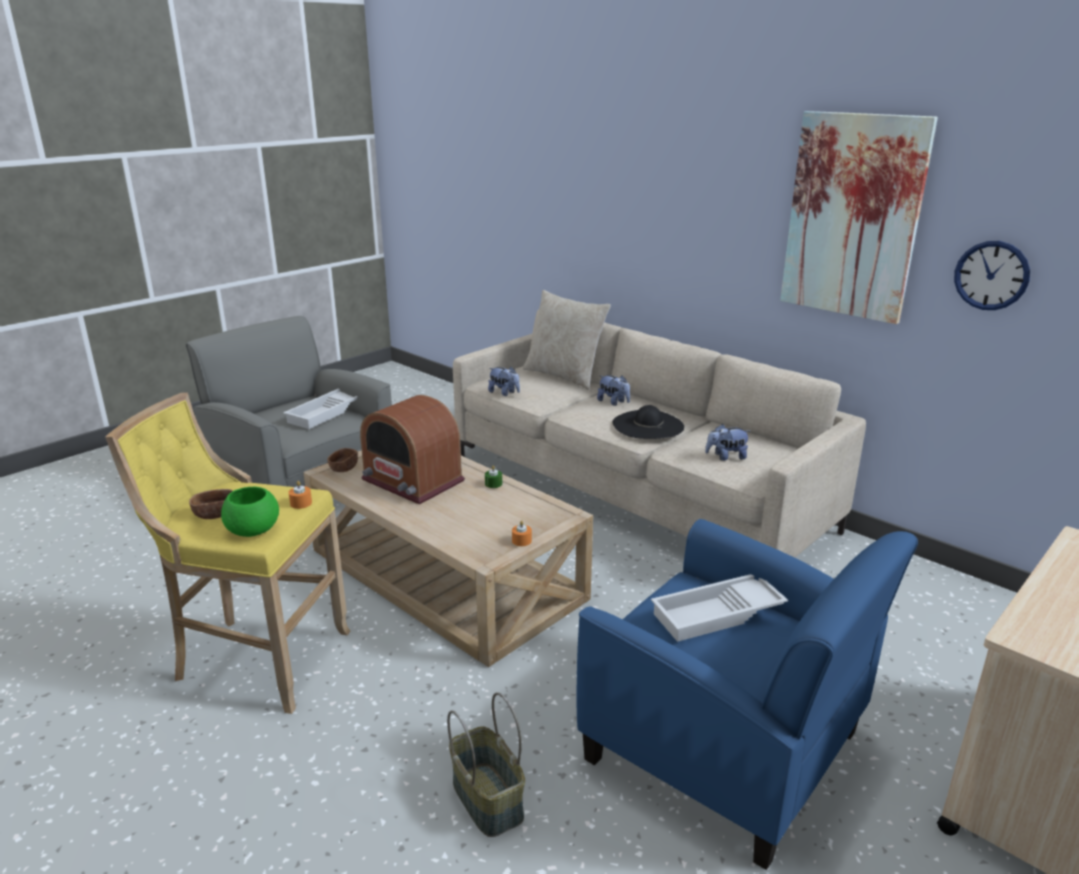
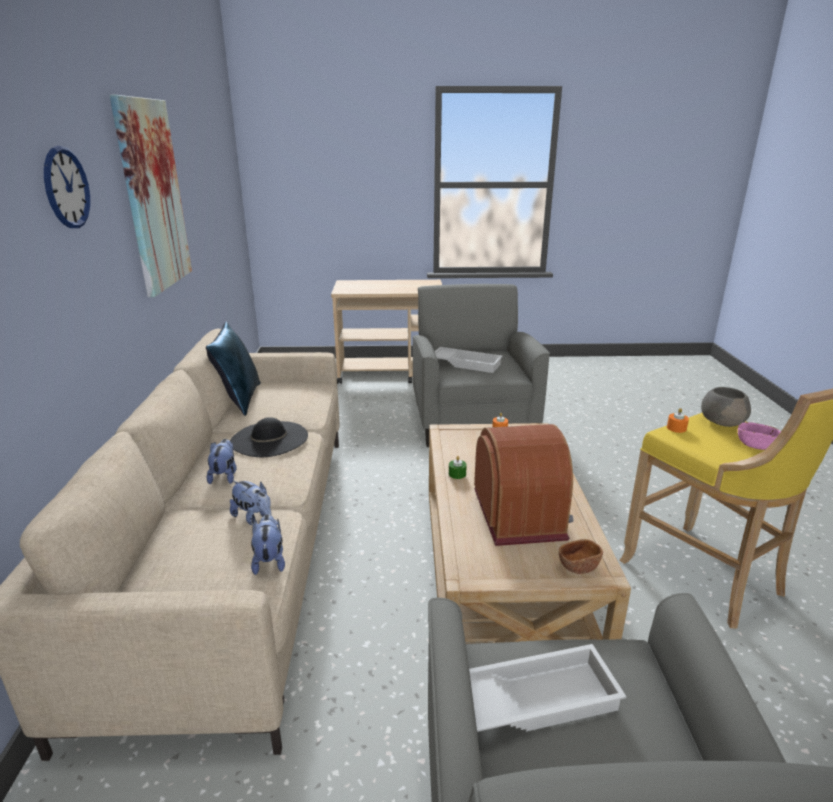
camera: 135 degrees left, 0 degrees up
(215, 514) = (756, 445): brown bowl -> pink bowl
(253, 531) = (722, 422): green bowl -> grey bowl
(489, 799) = (594, 450): basket -> none
(564, 375) = (154, 546): beige pillow -> none
(726, 457) = (294, 397): plush toy -> plush toy (254, 518)
(726, 748) = (472, 420): blue armchair -> grey armchair
(754, 436) = (239, 399): none -> blue pillow
(991, 275) = (196, 214): wall clock -> wall clock (66, 188)

